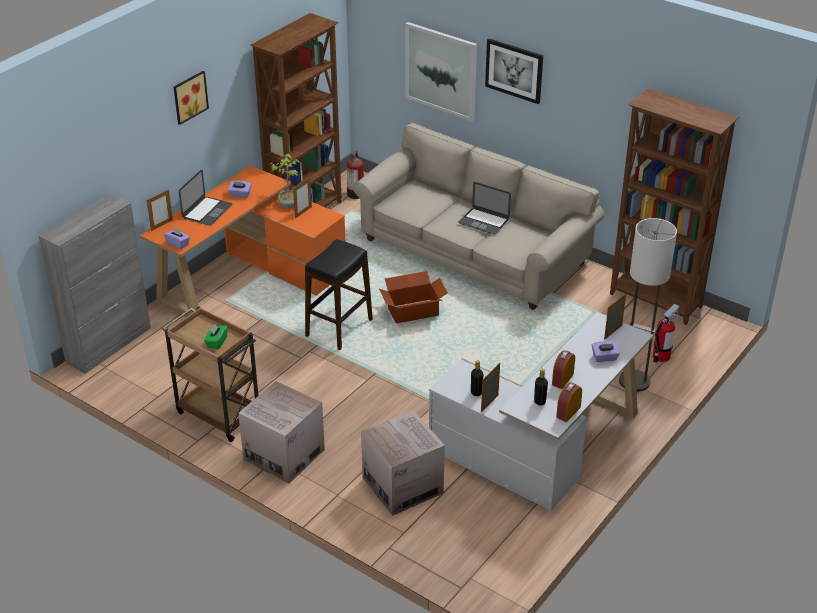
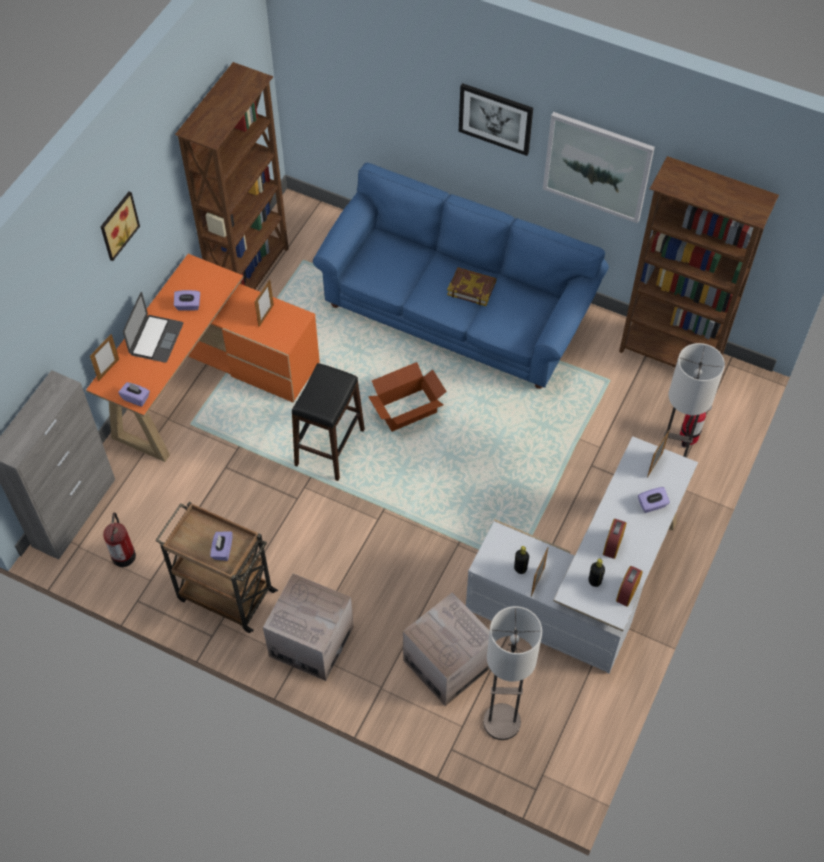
camera: 10 degrees left, 20 degrees up
(216, 342) = (222, 550): green tissue box -> purple tissue box
(289, 204) = (246, 304): potted plant -> none
(356, 193) = (302, 232): fire extinguisher -> fire extinguisher (123, 554)
(441, 71) = (400, 108): picture -> picture (597, 167)
(441, 534) = (501, 722): none -> floor lamp
(474, 252) = (457, 309): beige sofa -> blue sofa
(484, 221) = (471, 288): laptop -> book

